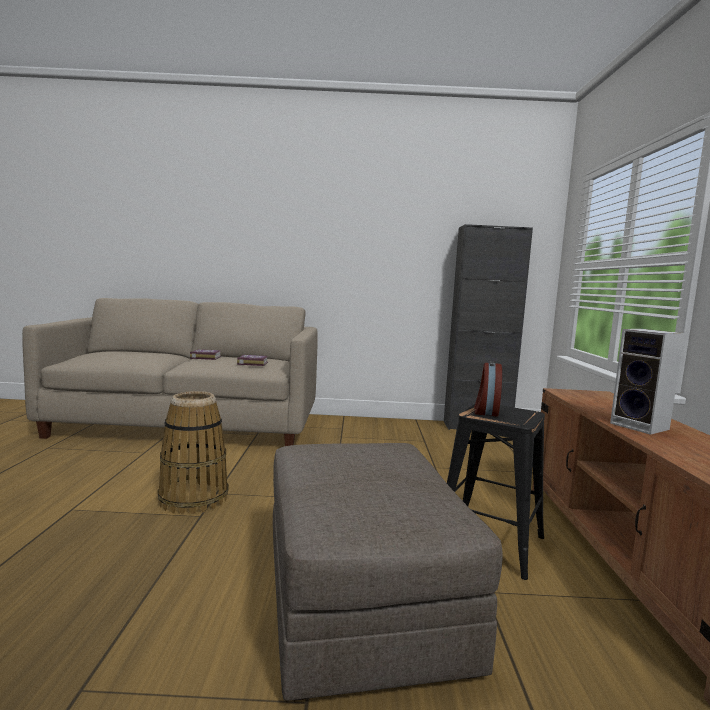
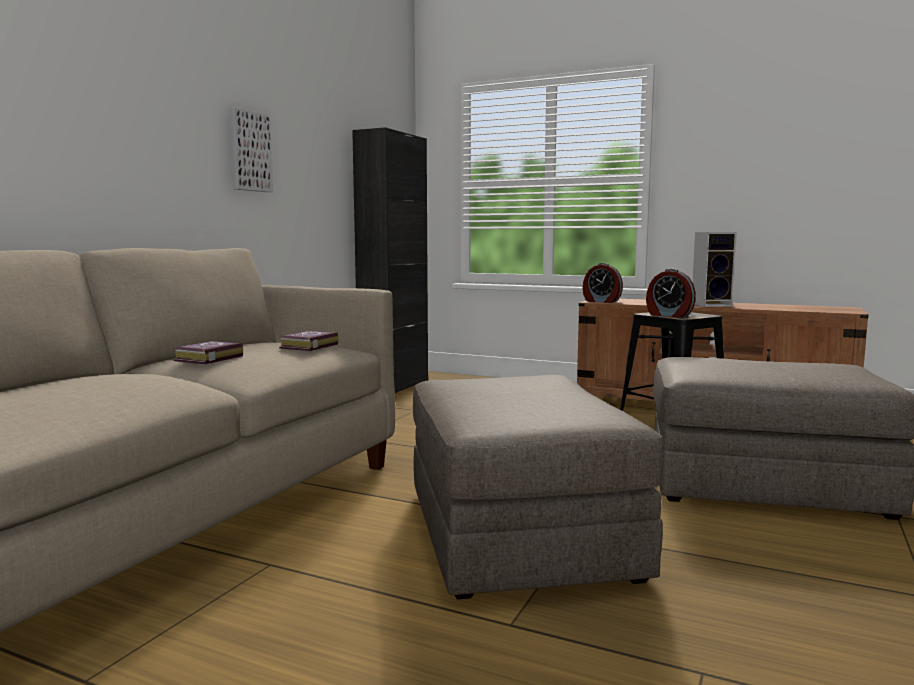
camera: 65 degrees left, 0 degrees up
(194, 498) = (517, 533): basket -> grey ottoman
(347, 250) = (248, 151): none -> picture
(567, 393) = (601, 301): none -> alarm clock

